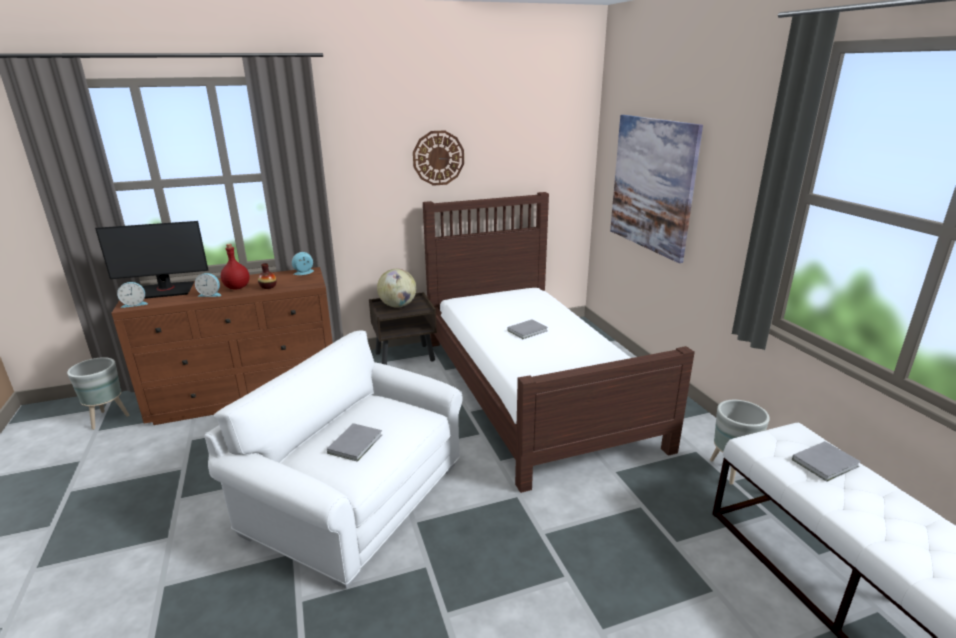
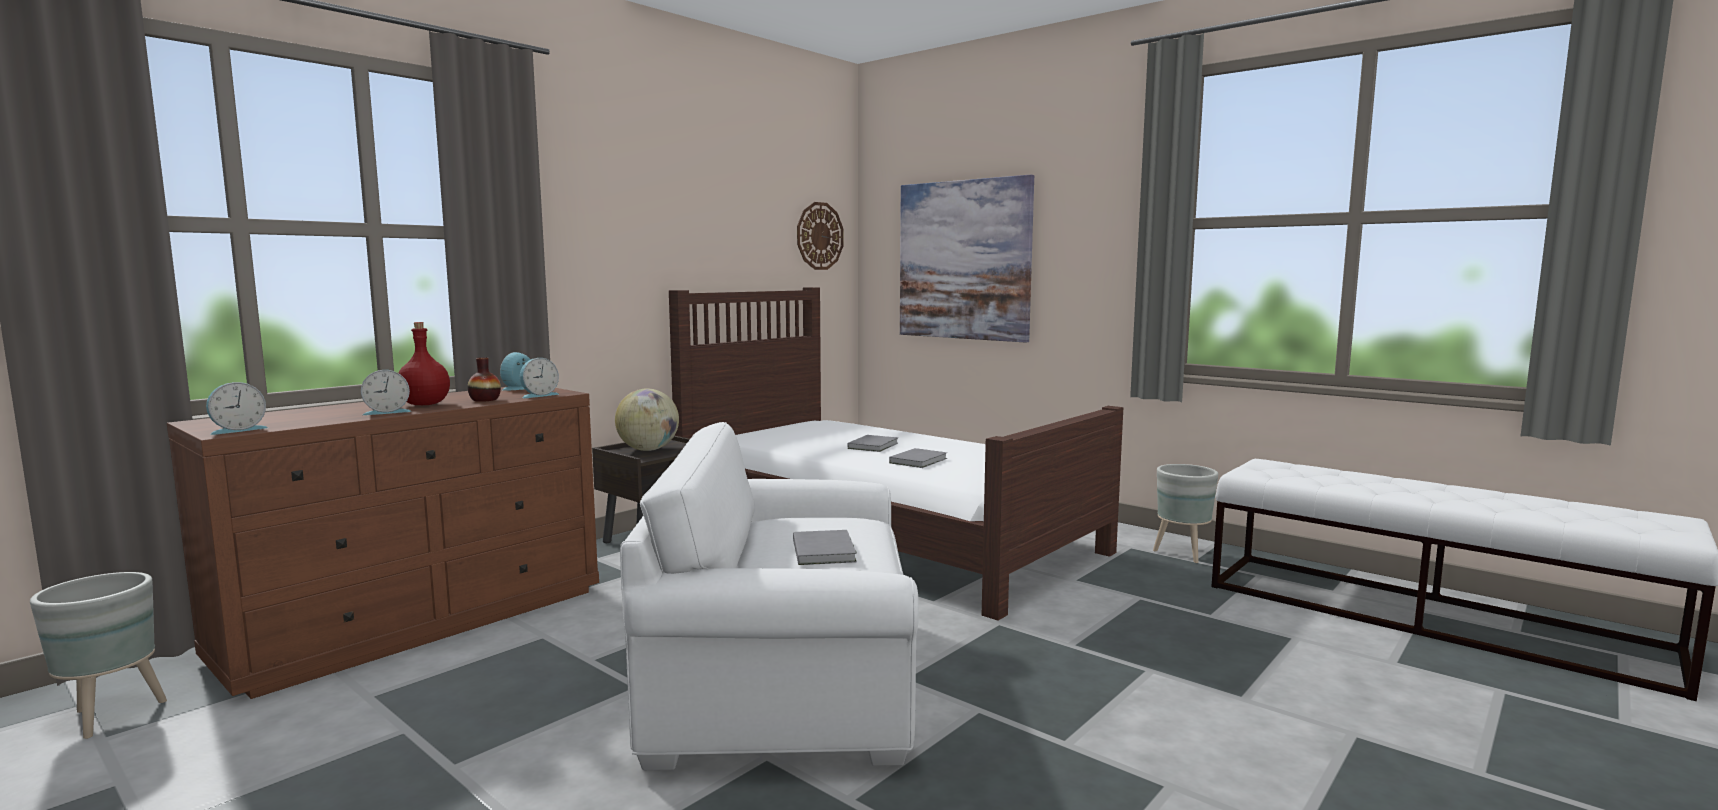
camera: 30 degrees left, 15 degrees down
(165, 290) = (272, 417): monitor -> none
(298, 285) = (538, 395): none -> alarm clock
(438, 158) = (685, 228): wall clock -> wall clock (819, 236)
(826, 463) = (1321, 473): grey book -> grey book (920, 460)

